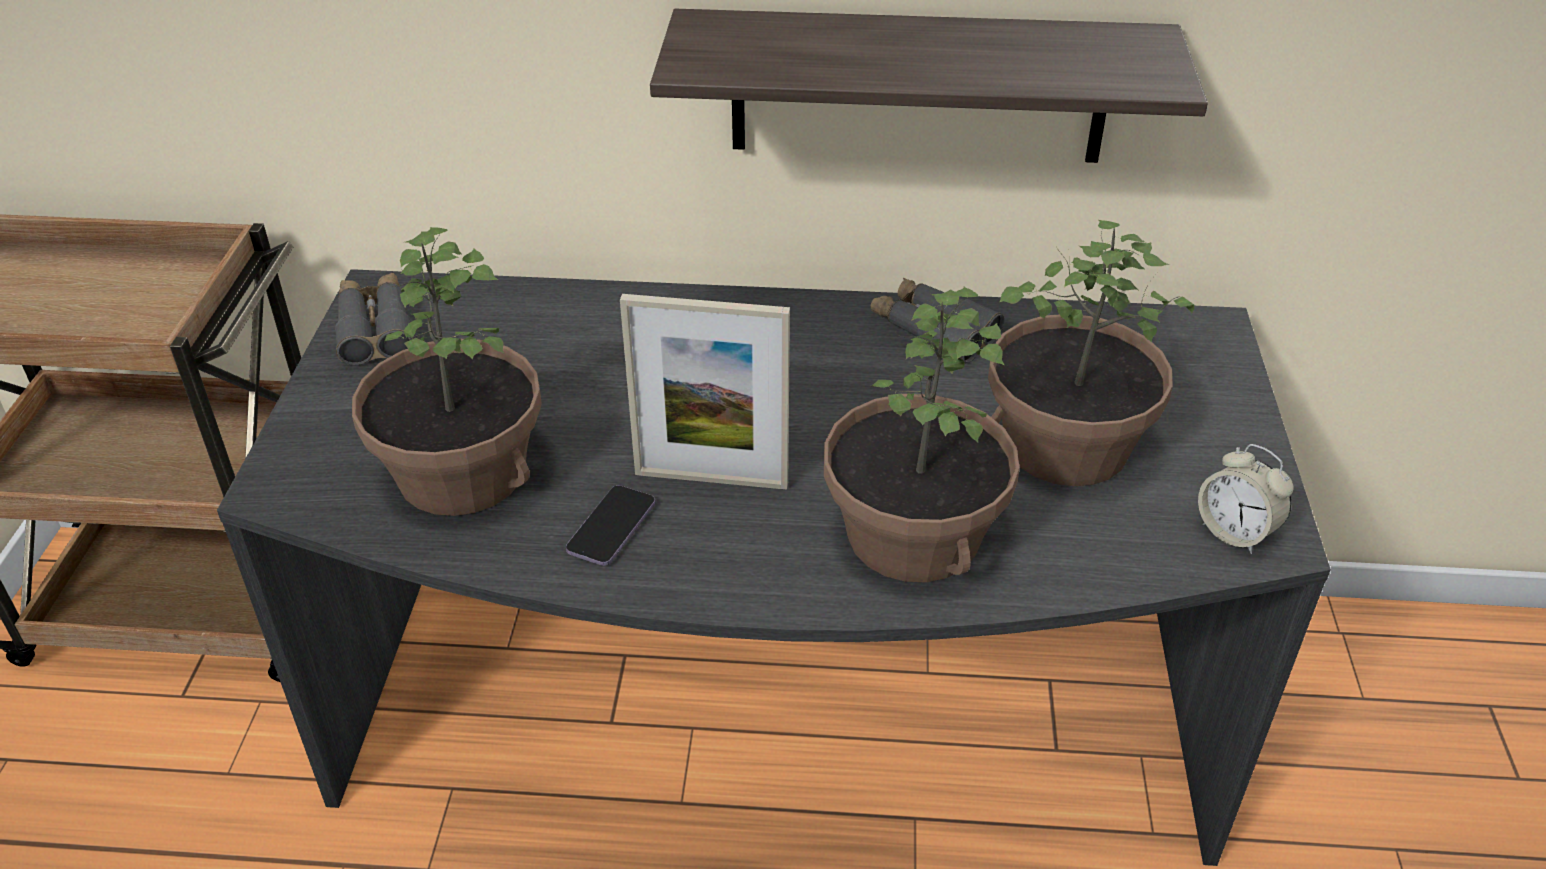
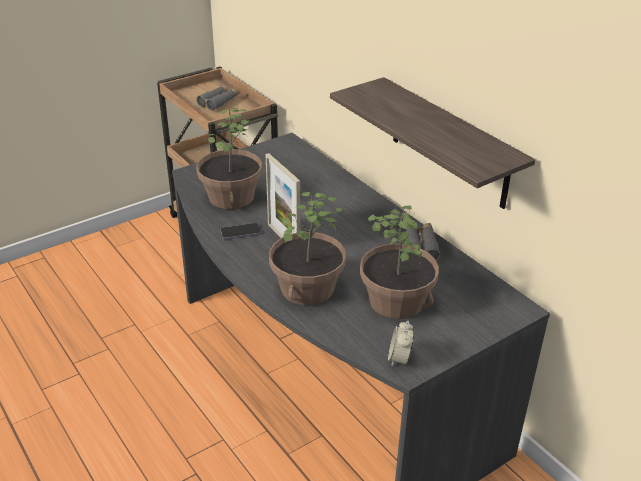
camera: 50 degrees right, 5 degrees down
(375, 329) = (271, 150): grey binoculars -> grey binoculars (219, 101)

